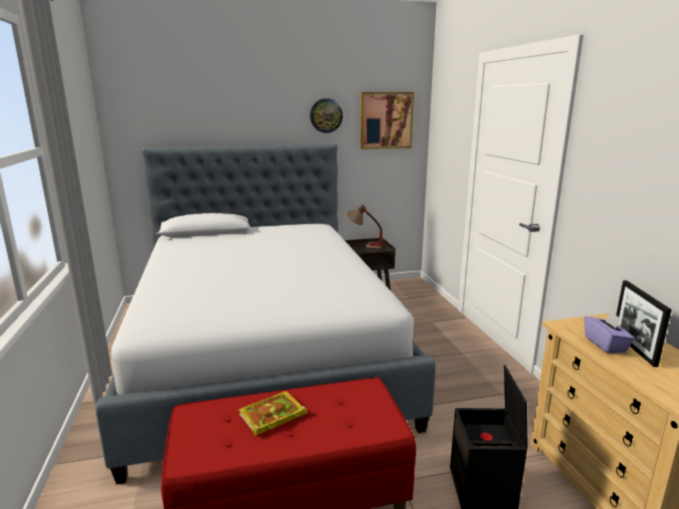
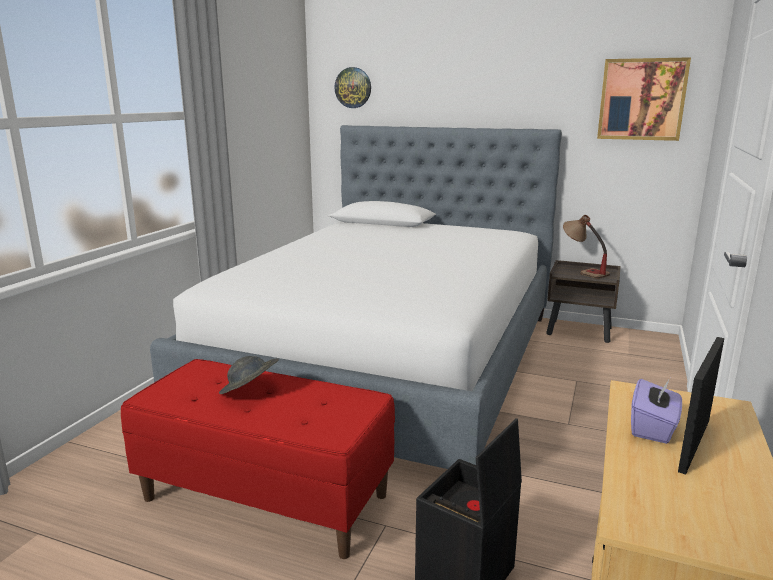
camera: 35 degrees right, 0 degrees up
(271, 416) = (249, 391): book -> grey hat
(326, 115) = (553, 92): wall clock -> wall clock (353, 87)

